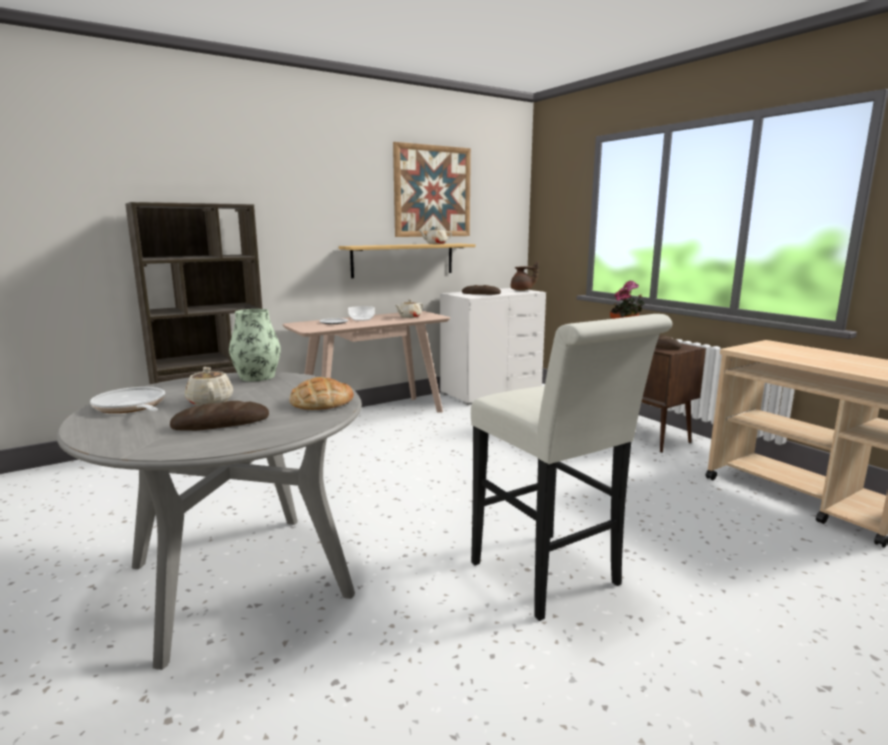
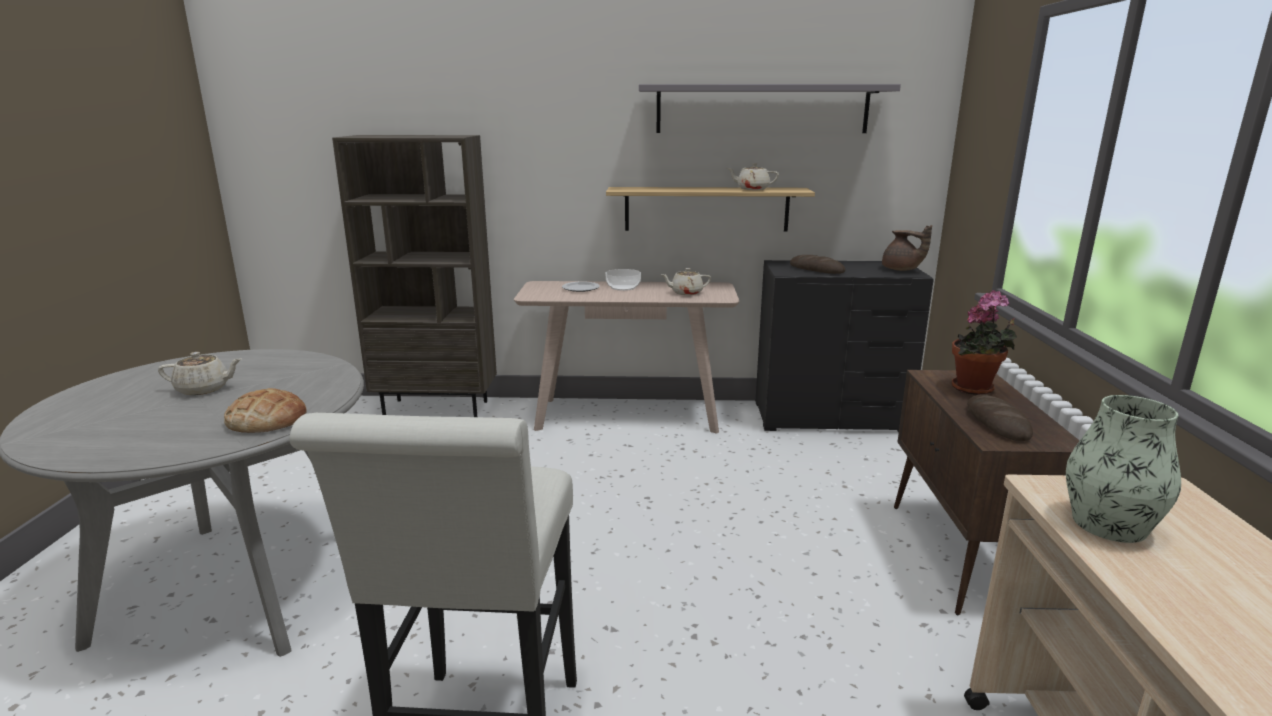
camera: 35 degrees right, 5 degrees up
(131, 407) = (146, 379): frying pan -> none
(210, 401) = (204, 389): beige teapot -> beige teapot turned 75 degrees clockwise
(221, 423) = (142, 423): bread -> none
(257, 377) = (312, 363): vase -> vase (1108, 524)
(432, 191) = (762, 109): picture -> grey shelf
(490, 391) = (829, 416): white dresser -> black dresser

